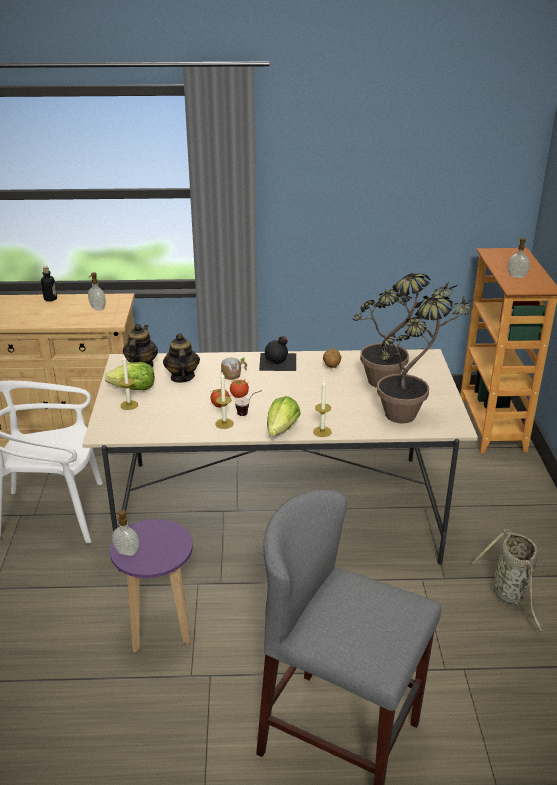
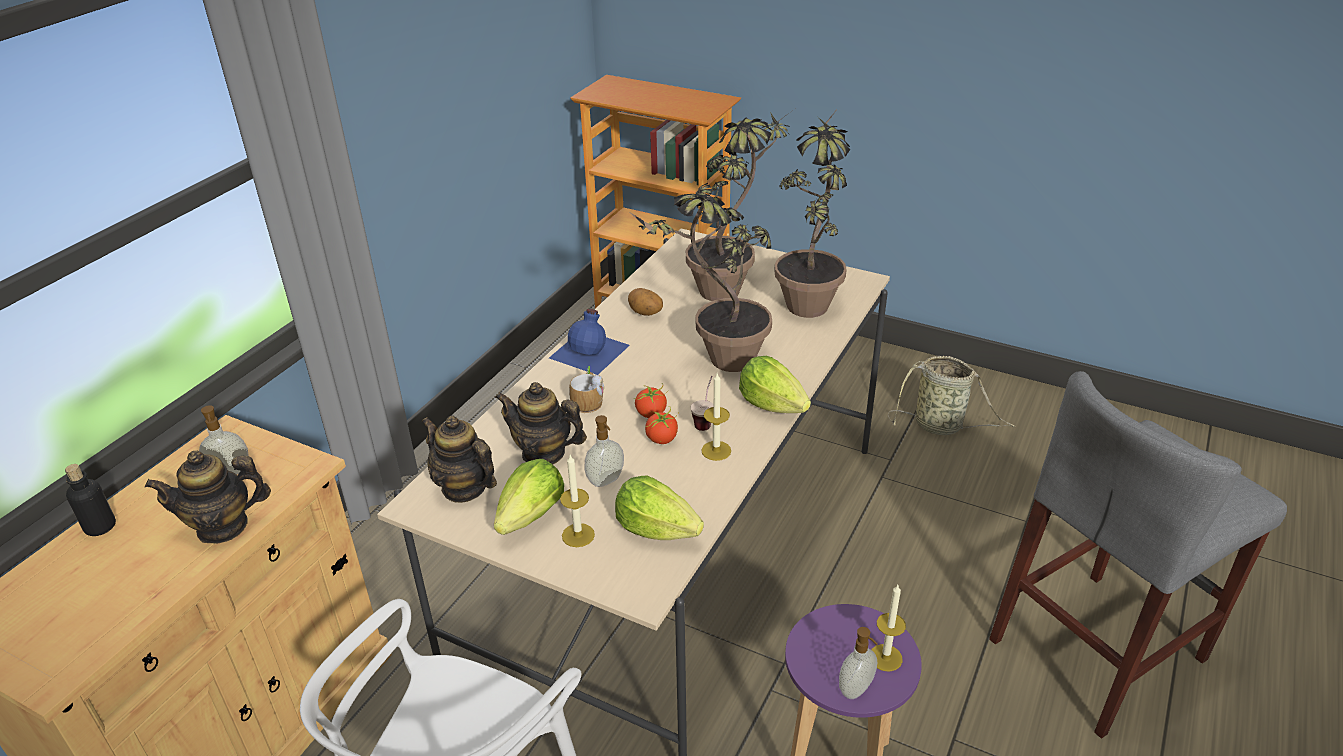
camera: 60 degrees left, 5 degrees up
(65, 320) = (223, 526): none -> teapot
(148, 424) = (656, 529): none -> lettuce
(278, 362) = (591, 351): black bottle -> blue bottle
(305, 401) = (717, 363): none -> potted plant
(322, 431) = (801, 374): candle -> candle (885, 657)
(516, 276) = (674, 103): soap dispenser -> soap dispenser (606, 481)

